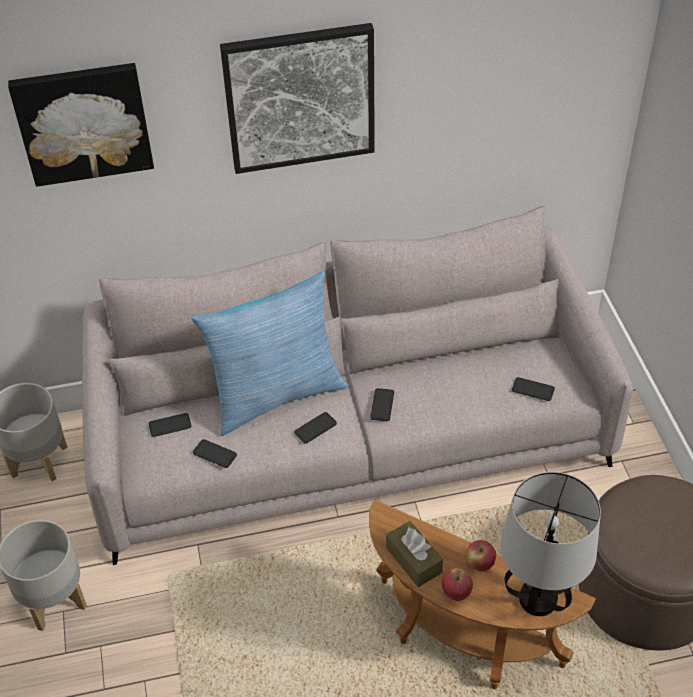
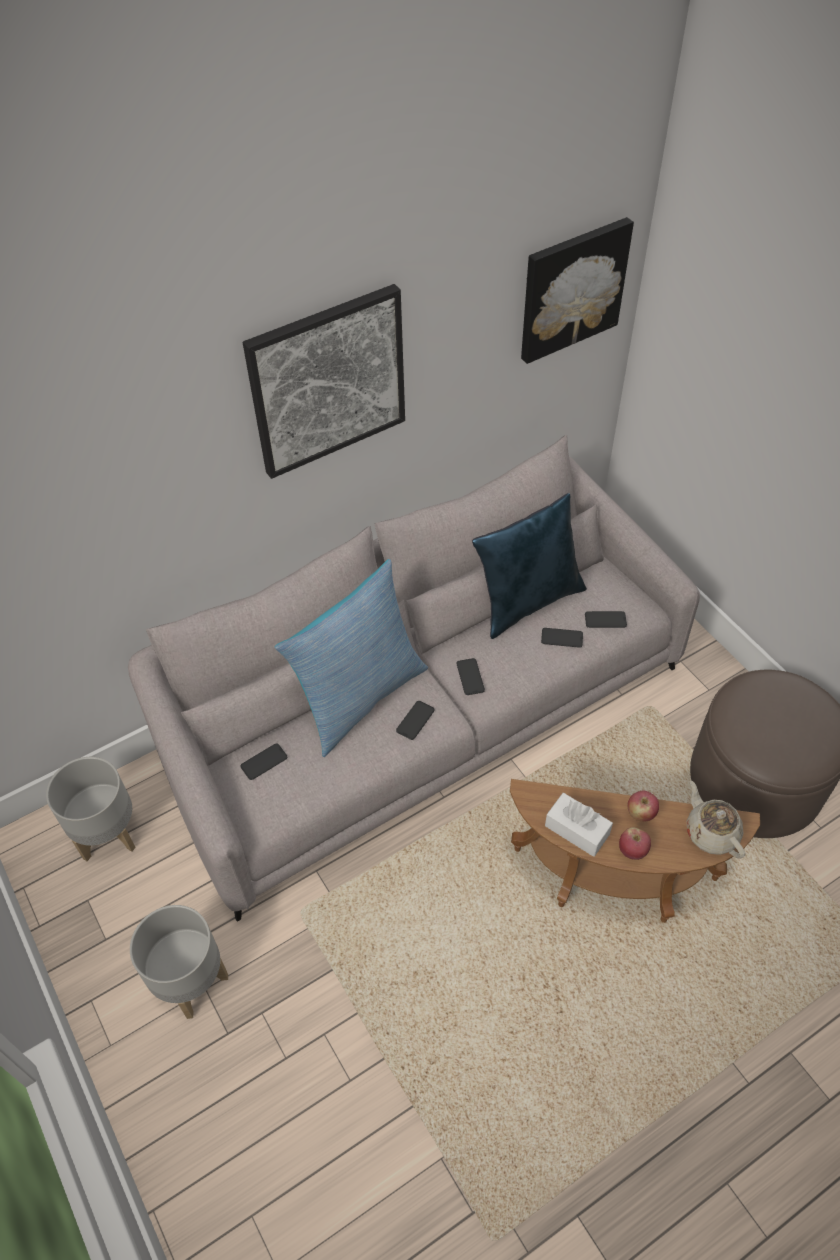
camera: 20 degrees left, 5 degrees up
(83, 122) = (102, 464): picture -> picture (571, 289)
(214, 454) = (325, 779): phone -> phone (562, 638)
(413, 560) = (577, 830): brown tissue box -> white tissue box
(467, 354) = (527, 601): none -> blue pillow
(539, 600) = (711, 832): table lamp -> beige teapot

